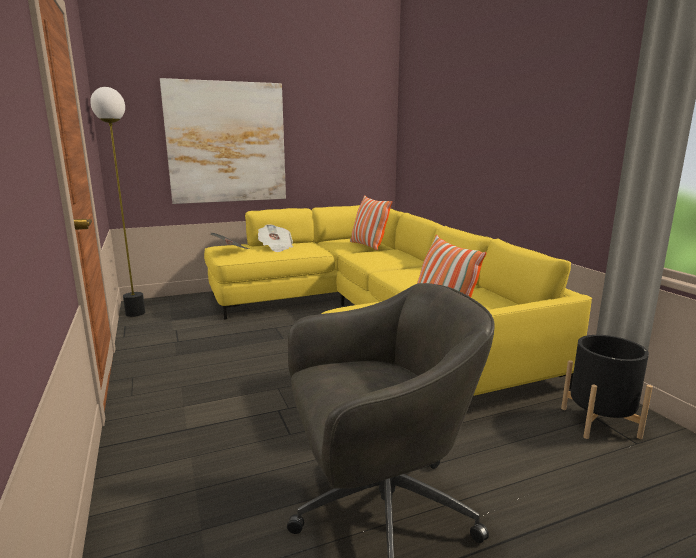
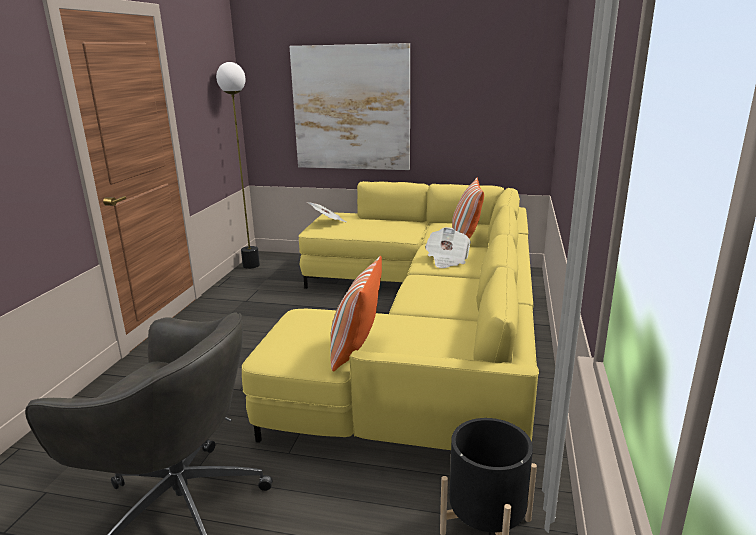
camera: 35 degrees right, 5 degrees up
(276, 248) = (371, 225): newspaper -> newspaper (447, 260)

